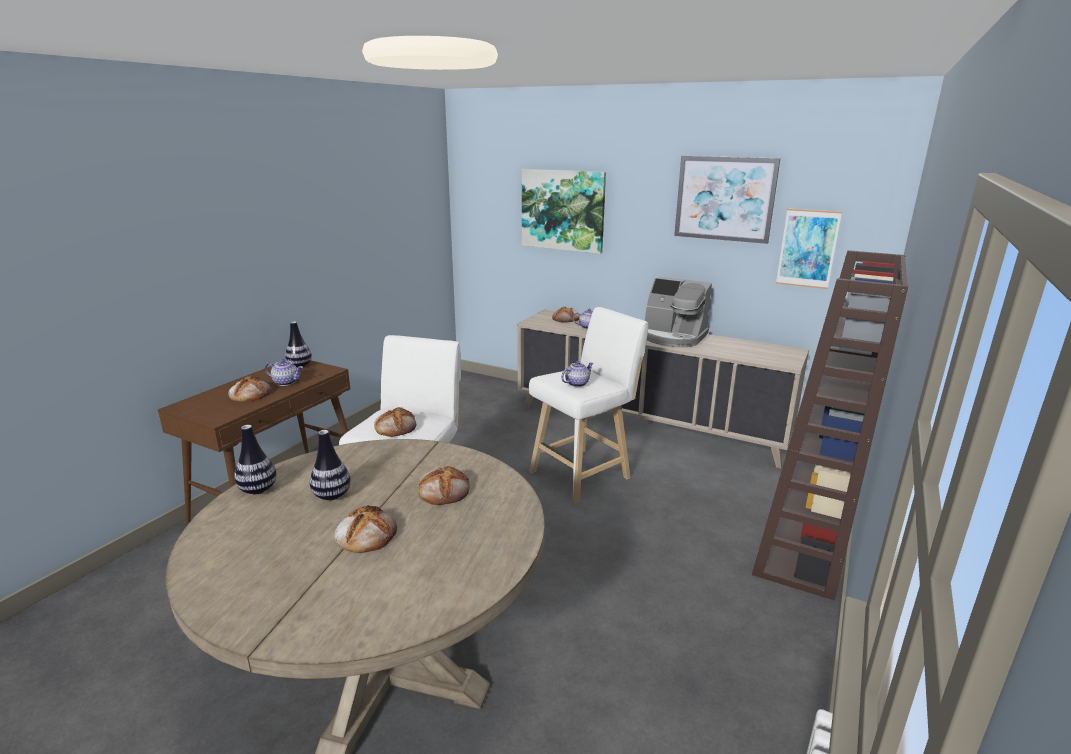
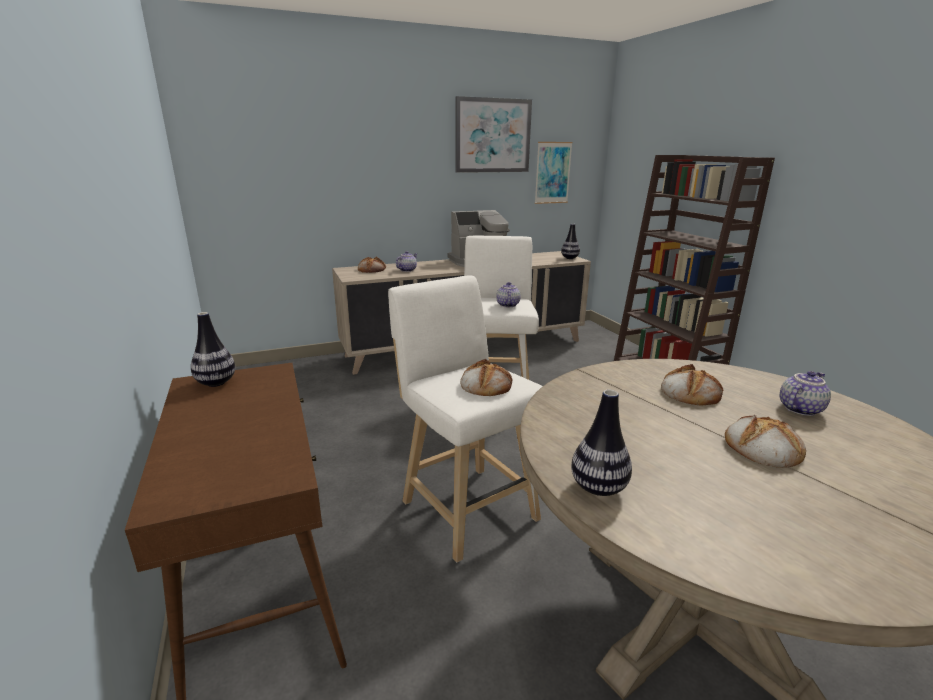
camera: 50 degrees left, 0 degrees up
(250, 394) = (241, 434): bread -> none
(286, 382) = (255, 402): teapot -> teapot (799, 408)
(332, 495) = (657, 445): vase -> vase (569, 258)
(563, 210) = (339, 156): picture -> none

